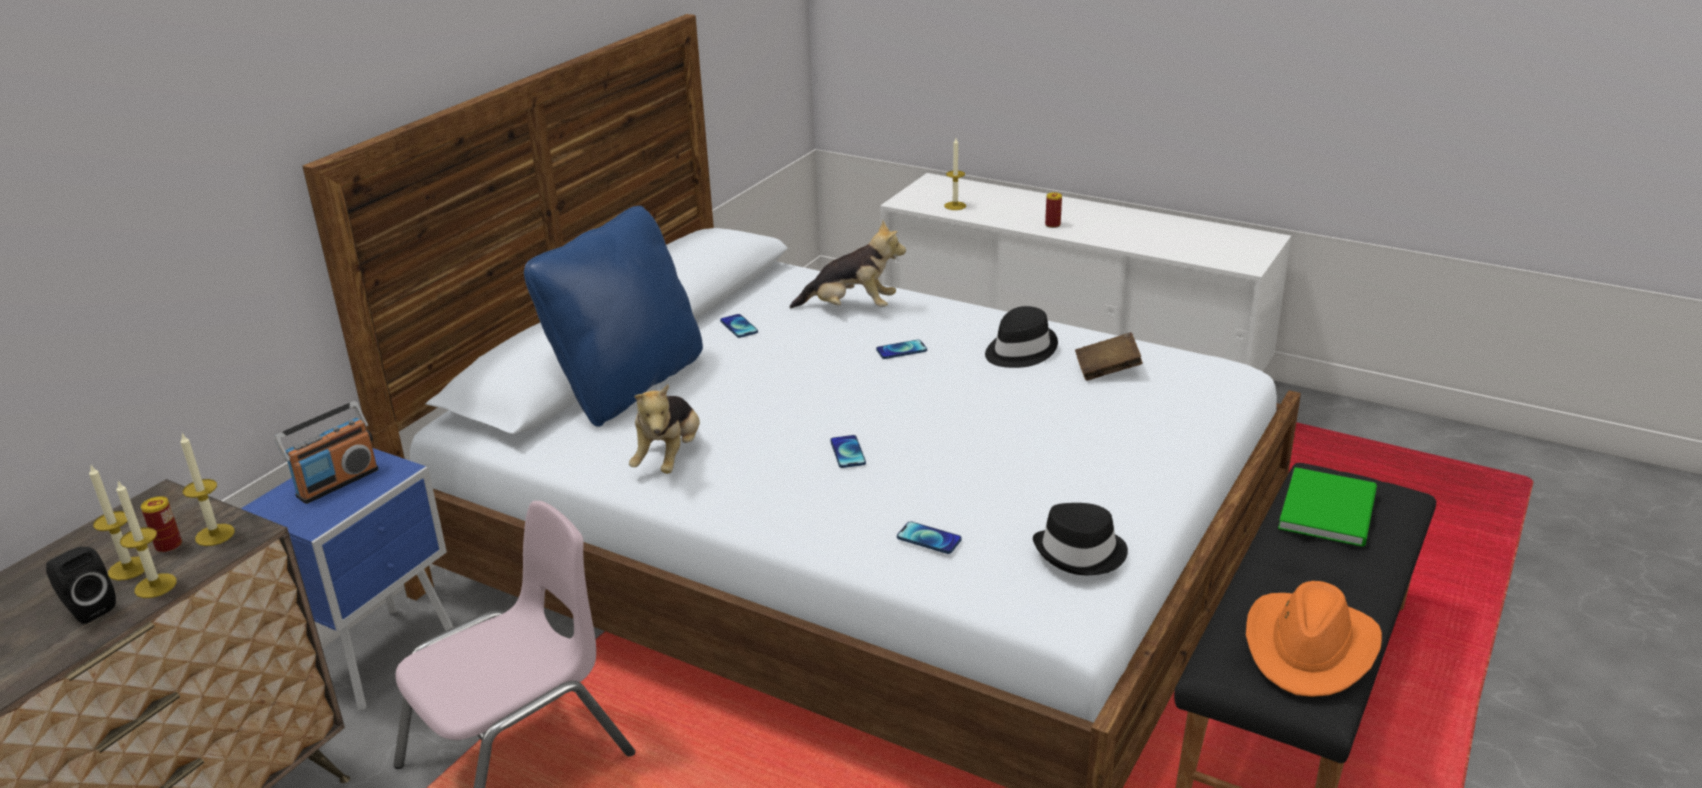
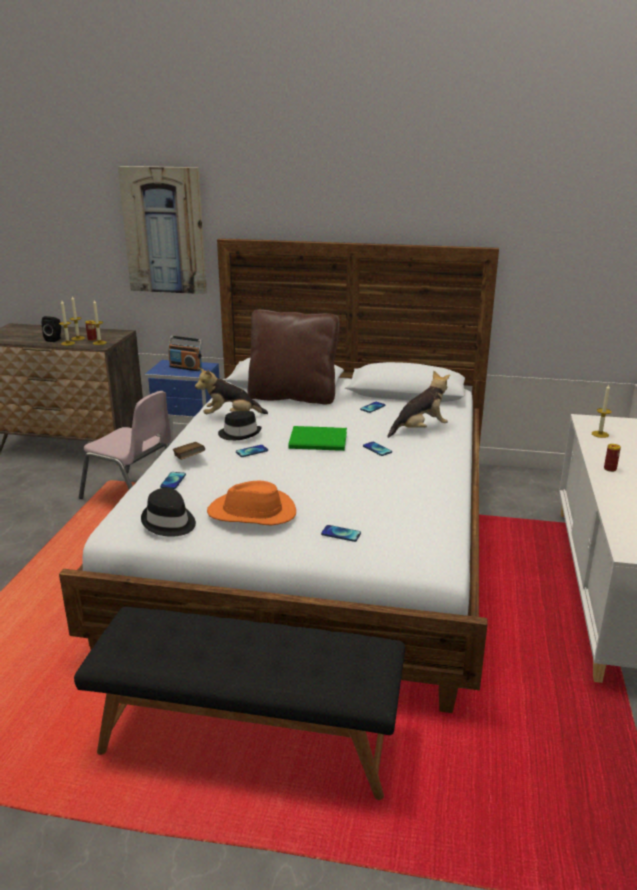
camera: 70 degrees right, 5 degrees down
(166, 200) = (164, 230): none -> picture
(628, 385) = (293, 396): blue pillow -> brown pillow
(851, 308) = (420, 429): plush toy -> plush toy turned 105 degrees counterclockwise
(1019, 350) = (404, 482): black hat -> black hat (240, 434)
(1107, 370) = (399, 513): brown book -> brown book (189, 459)
(1153, 418) = (341, 534): none -> phone
(1310, 648) = (153, 647): orange hat -> orange hat (252, 513)
(1331, 508) = (326, 651): green book -> green book (320, 441)

